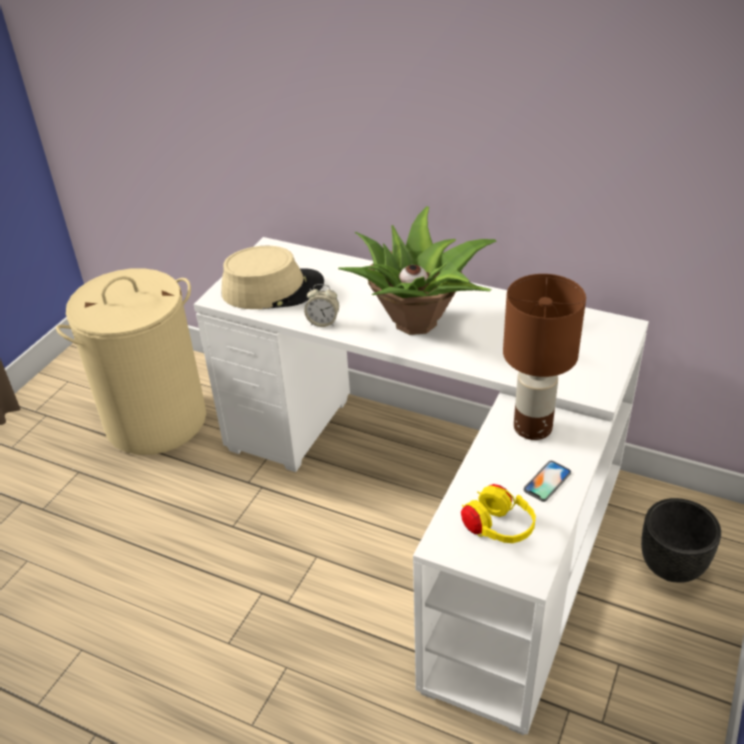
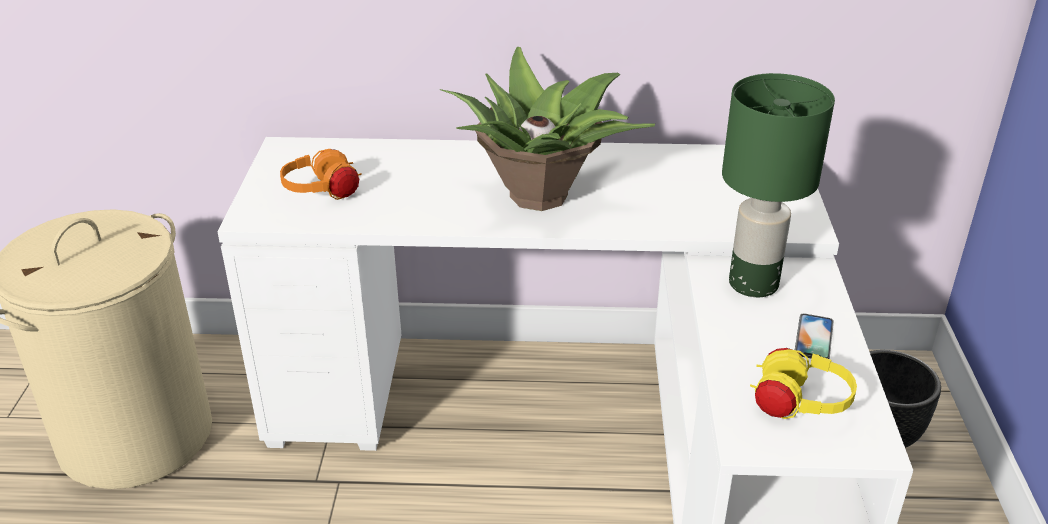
camera: 25 degrees left, 5 degrees down
(273, 289) = (322, 193): beige hat -> orange headphones
(323, 322) = (419, 218): alarm clock -> none
(533, 427) = (754, 283): brown table lamp -> green table lamp

